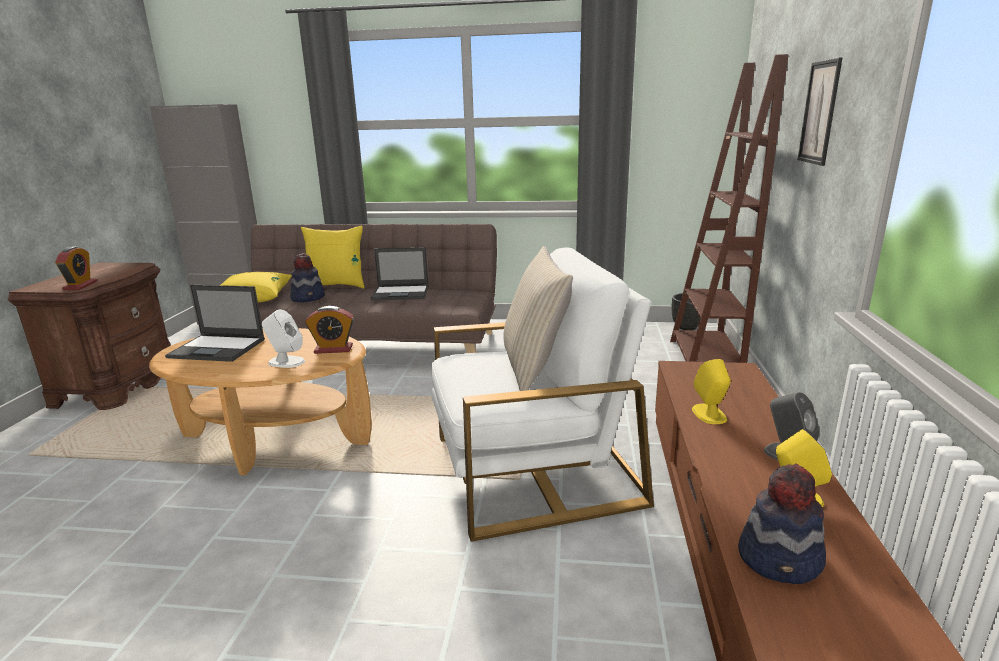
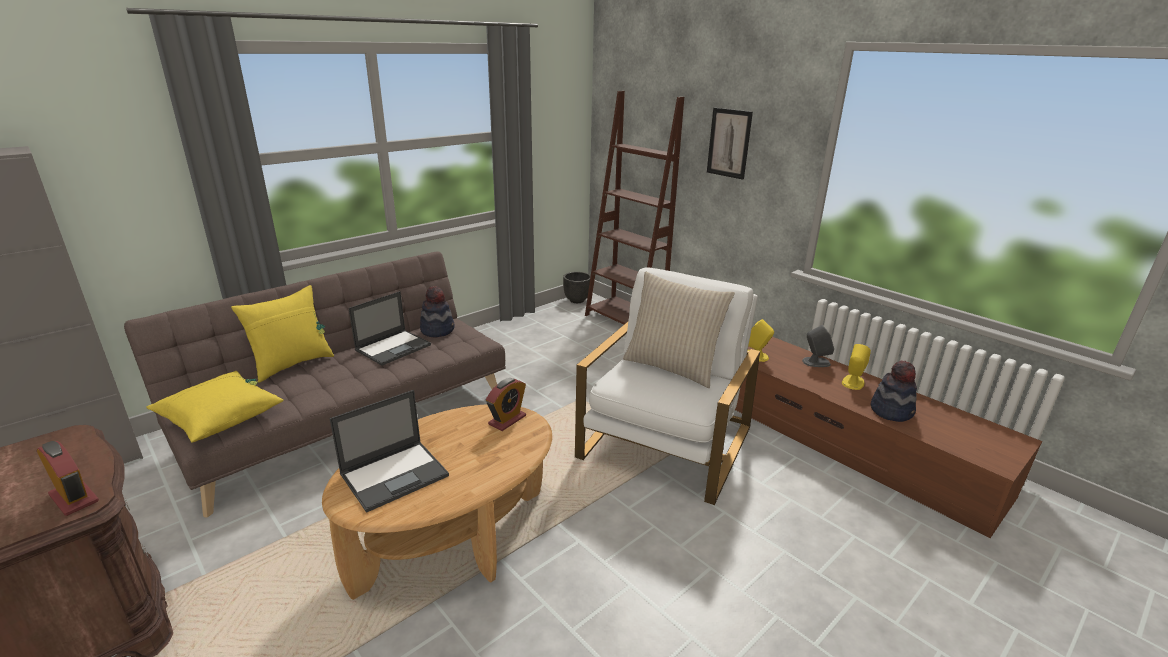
camera: 50 degrees left, 5 degrees up
(286, 362) = (498, 450): white speaker -> none
(308, 298) = (300, 389): hat -> hat (438, 330)

